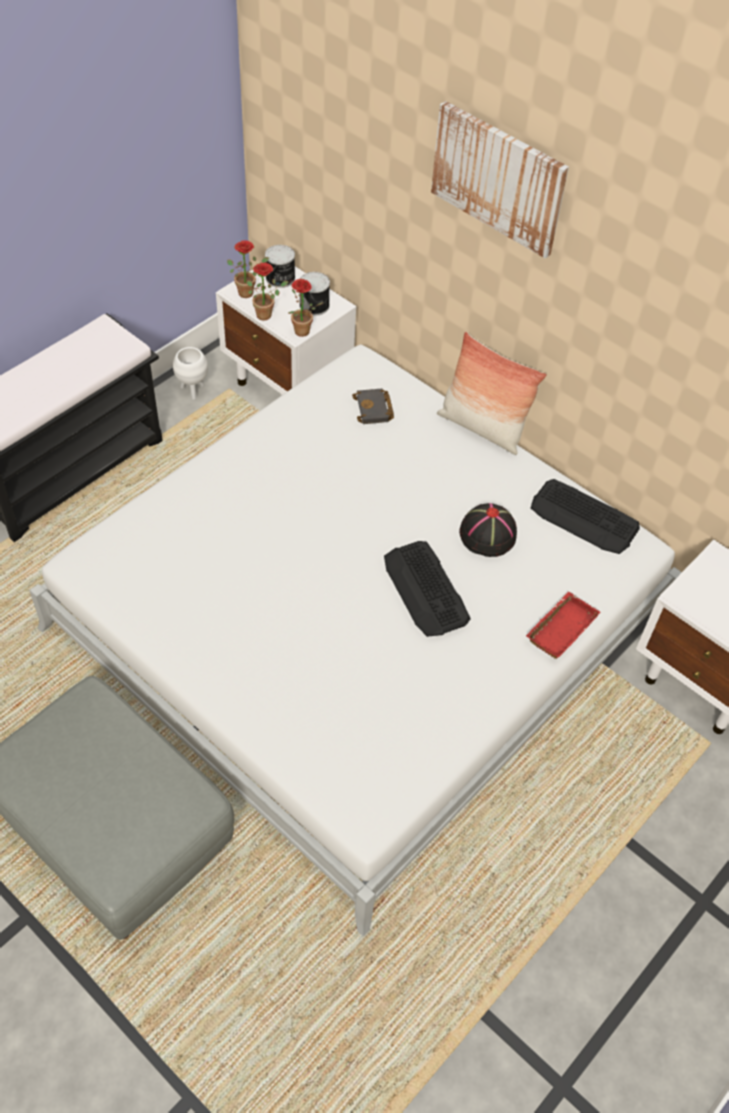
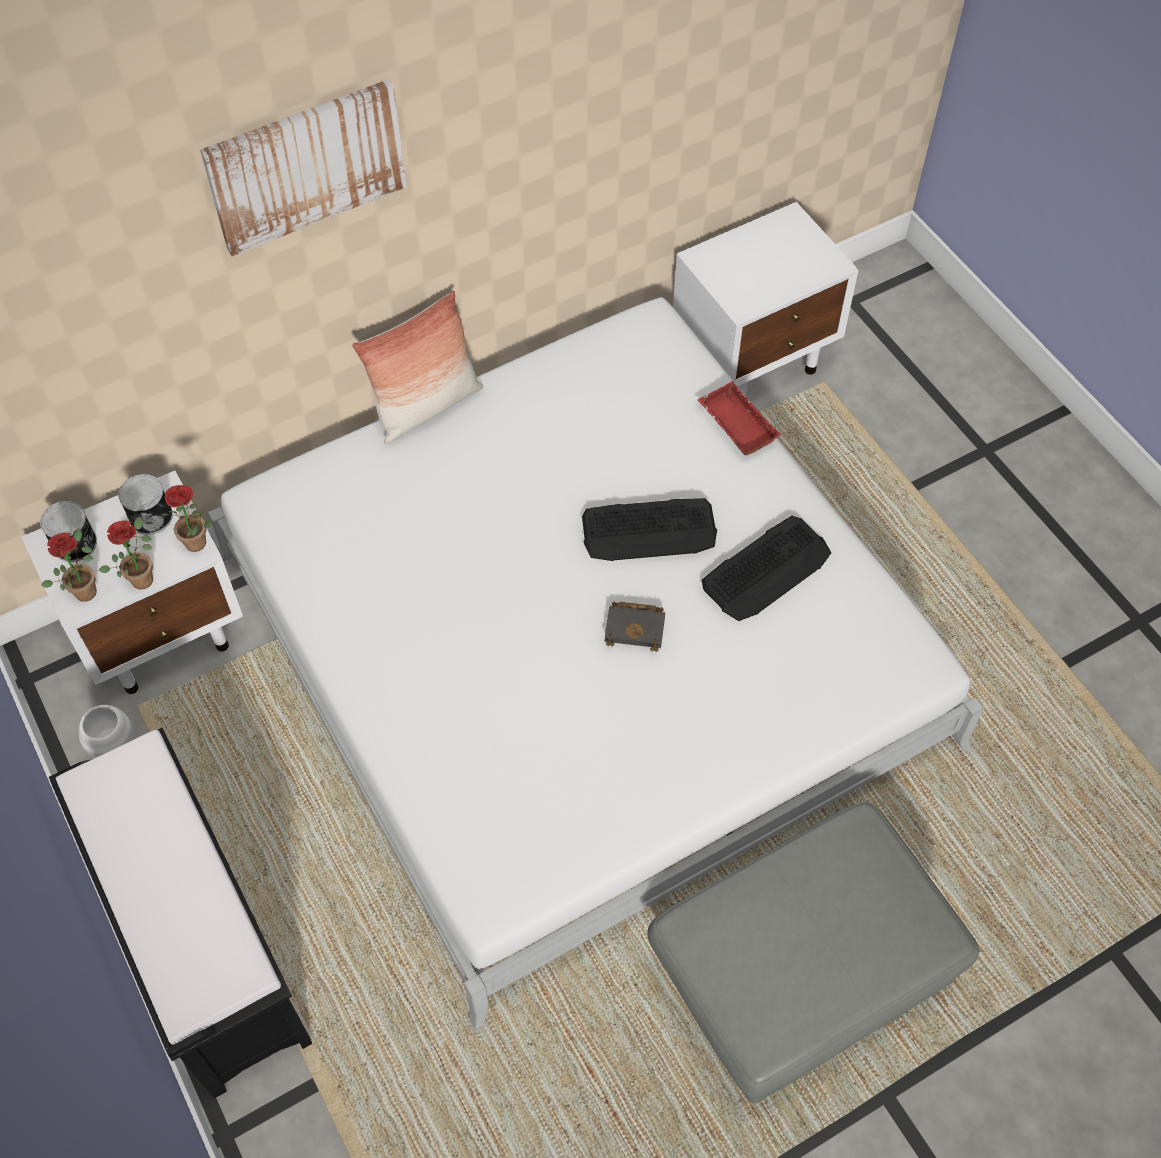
camera: 70 degrees left, 5 degrees up
(374, 410) = (352, 507): black book -> black book (636, 627)
(488, 535) = (593, 449): black hat -> none
(584, 517) = (598, 354): keyboard -> keyboard (767, 569)

